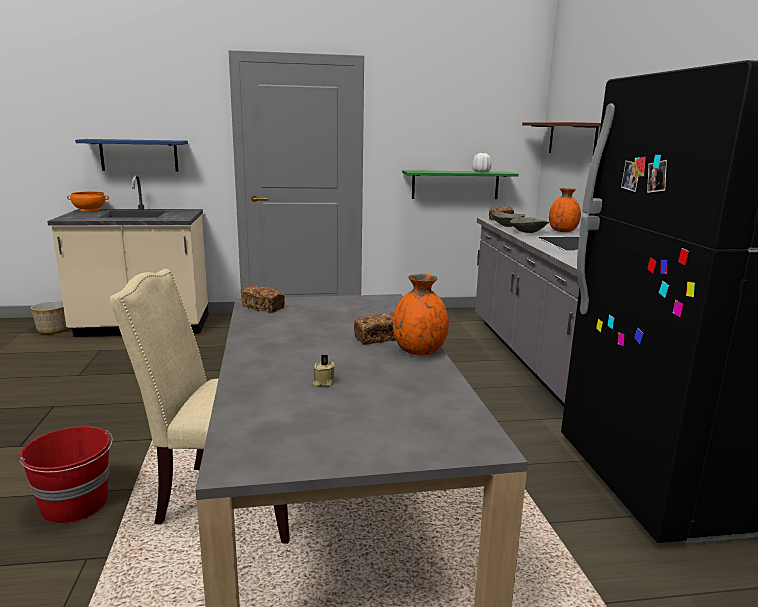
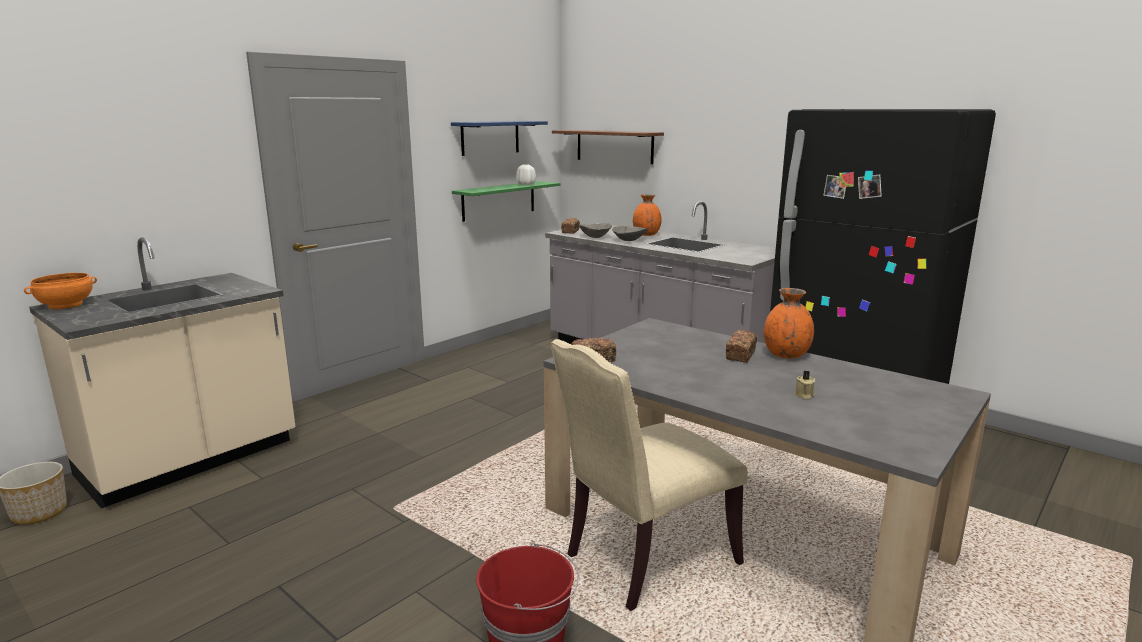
camera: 40 degrees left, 0 degrees up
(139, 155) = (127, 208): blue shelf -> blue shelf (490, 137)

